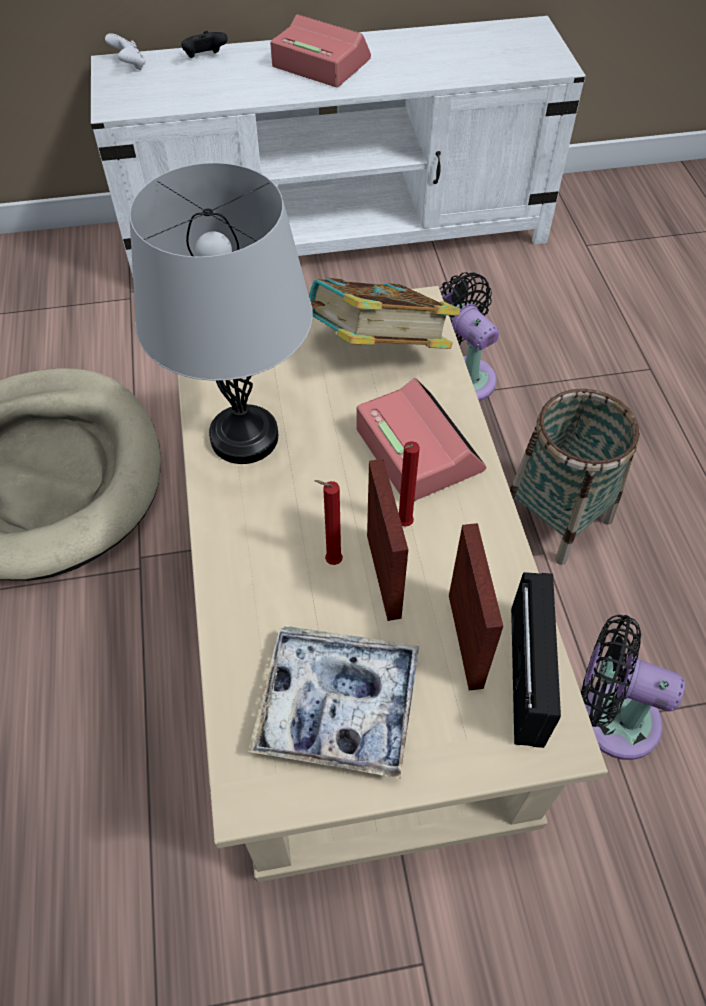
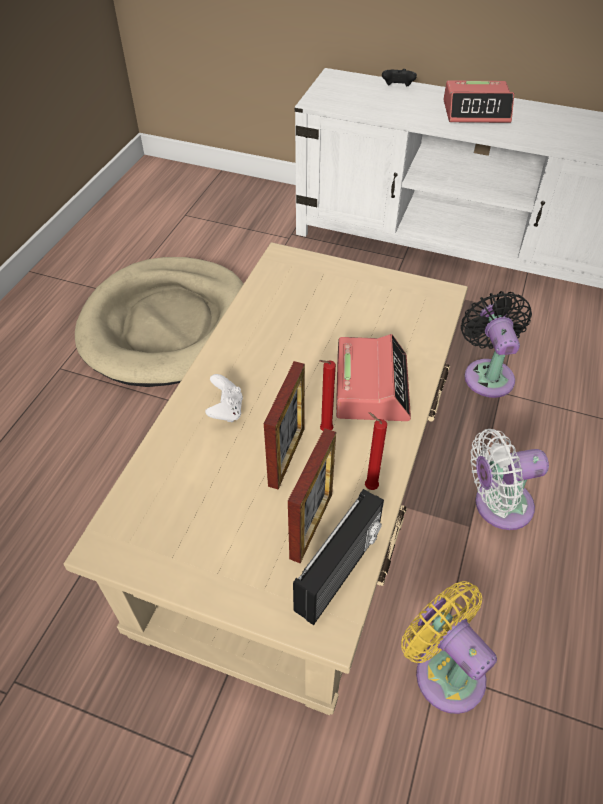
camera: 30 degrees right, 5 degrees down
(130, 66) = (344, 80): white game controller -> white game controller (226, 410)
(244, 437) = (261, 331): grey table lamp -> none
(320, 63) = (476, 111): alarm clock -> alarm clock turned 120 degrees clockwise
(331, 561) = (258, 431): red candle -> red candle (369, 486)
(337, 705) = (196, 522): tray -> none
(377, 351) = (390, 312): book -> none
(557, 517) = (497, 505): basket -> white fan
(610, 717) = (444, 669): black fan -> yellow fan

